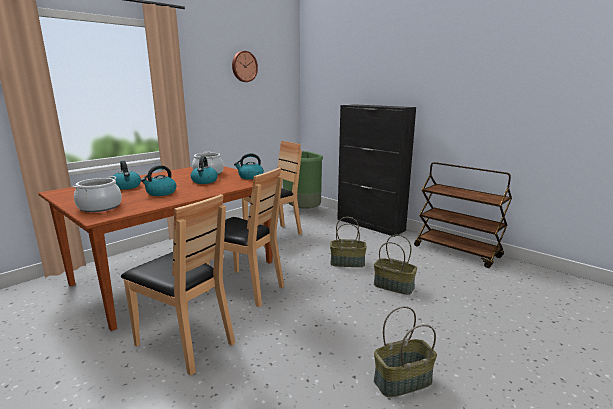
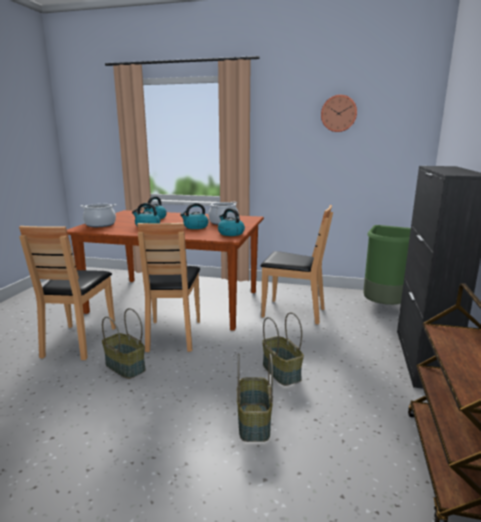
camera: 60 degrees right, 0 degrees up
(402, 382) = (48, 475): basket -> basket (124, 367)

